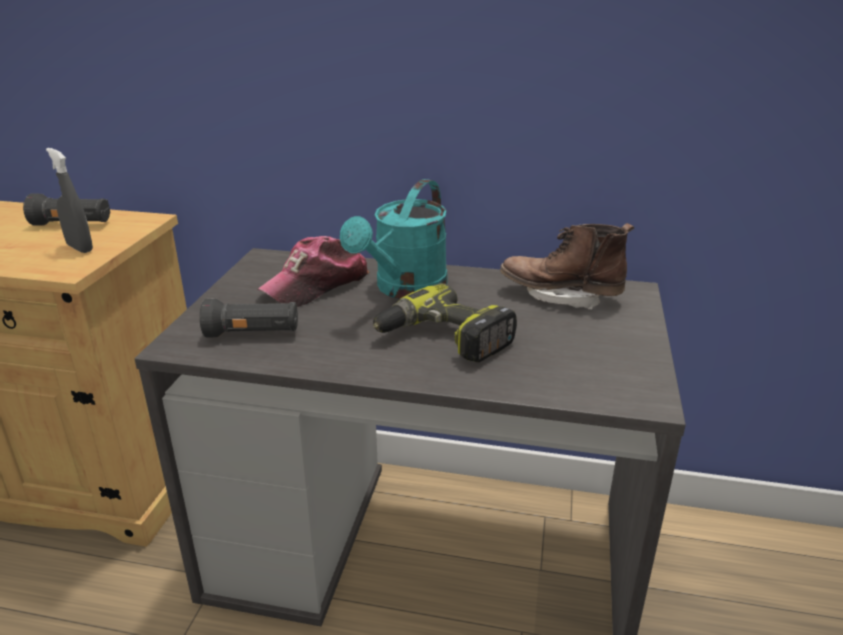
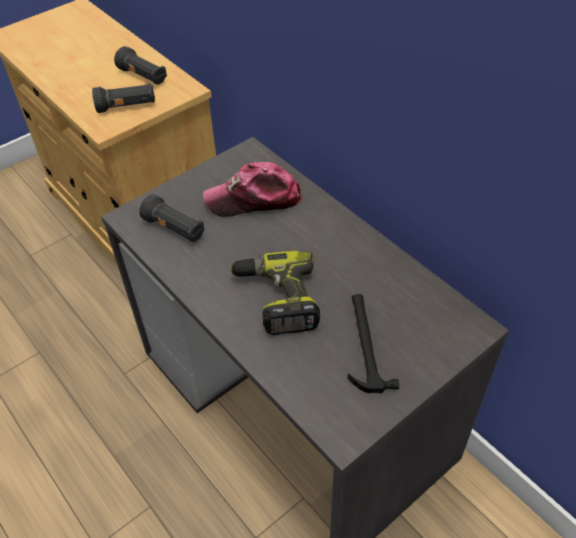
camera: 40 degrees right, 20 degrees up
(80, 248) = (127, 107): grey spray bottle -> black flashlight
(405, 289) = (305, 234): turquoise watering can -> none
(560, 296) = (408, 301): brown boot -> none
(568, 334) = (365, 343): none -> hammer

